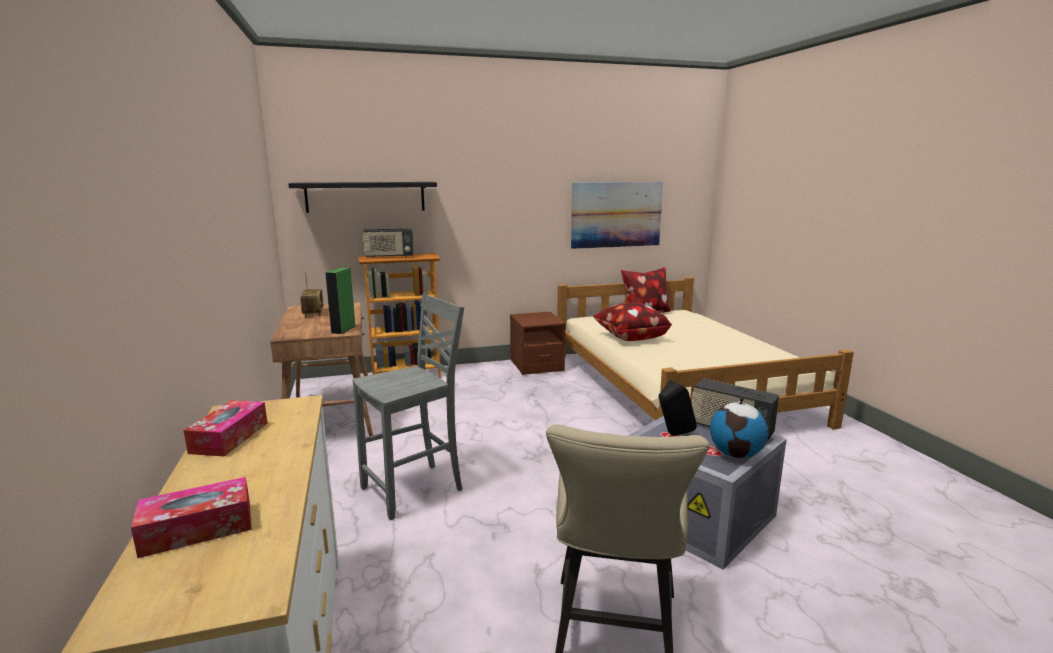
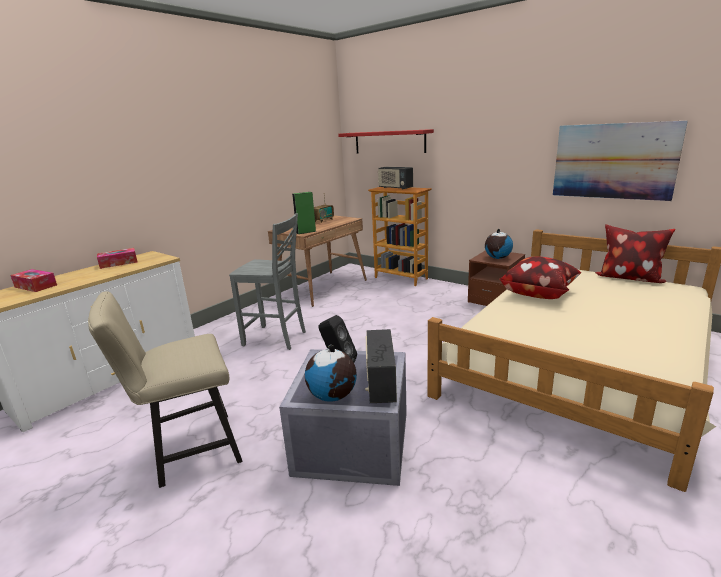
camera: 55 degrees right, 5 degrees up
(365, 196) = (389, 142): black shelf -> red shelf
(540, 319) = (497, 258): none -> globe

